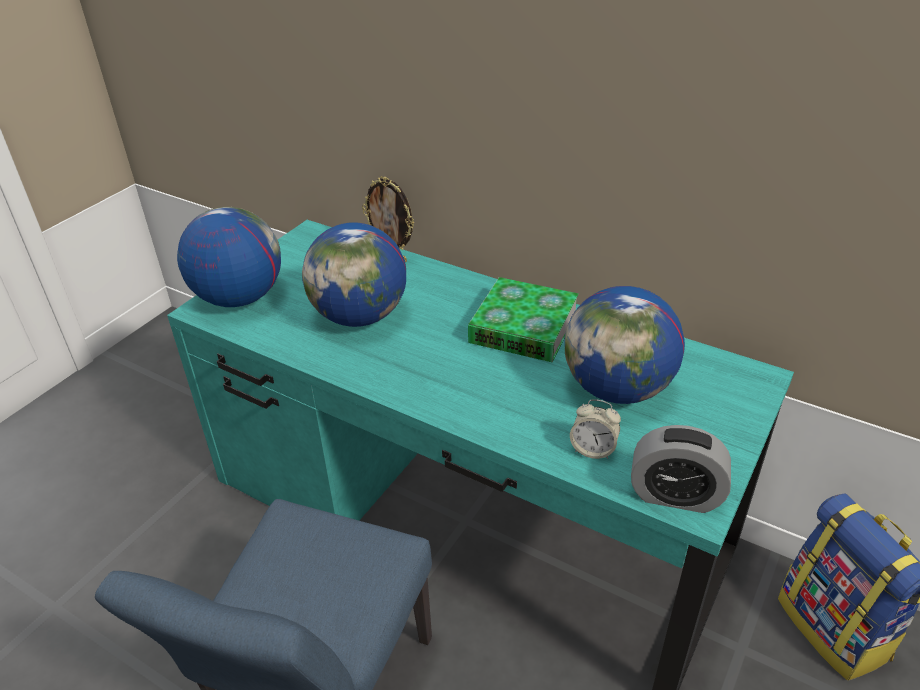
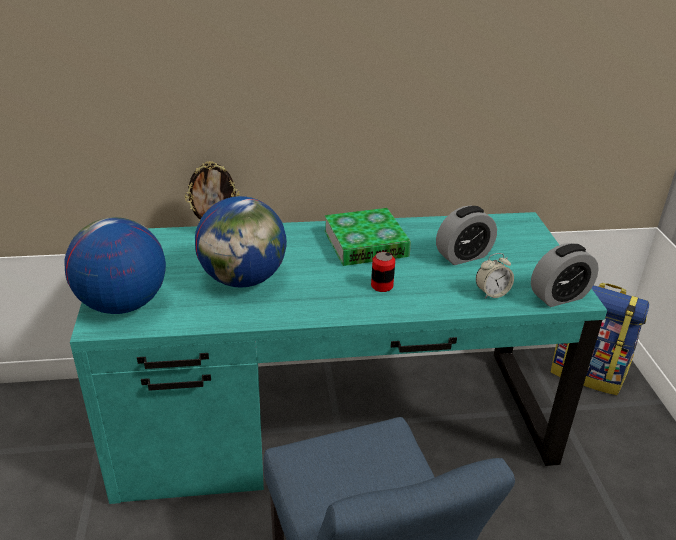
camera: 40 degrees left, 5 degrees down
(480, 383) = (382, 286): none -> can
(618, 389) = (463, 256): globe -> alarm clock

